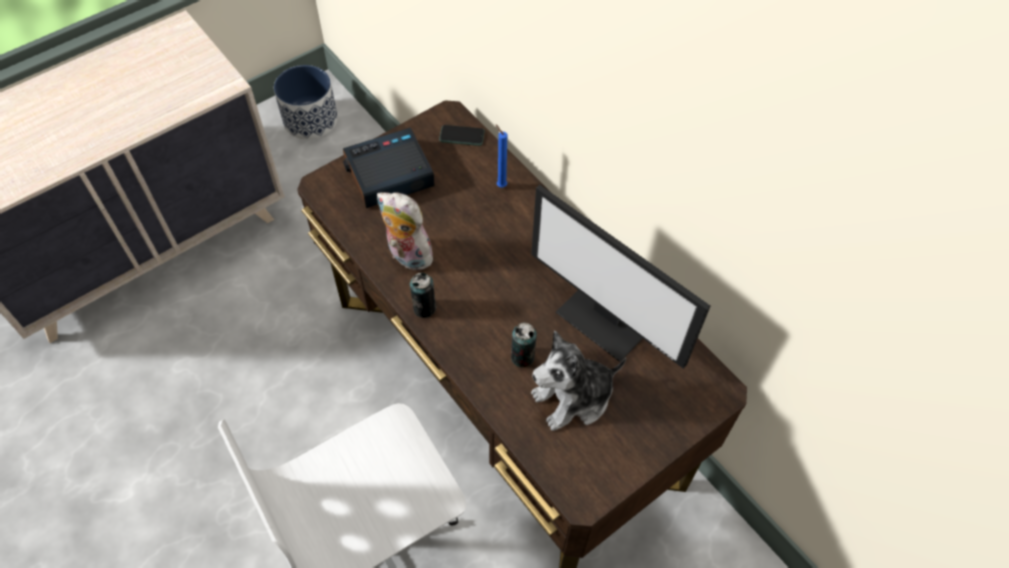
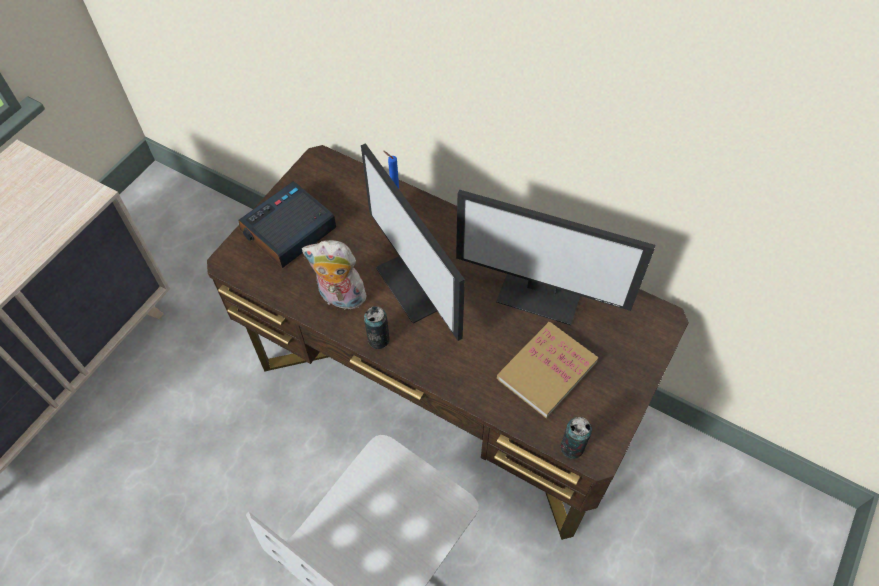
camera: 20 degrees left, 0 degrees up
(311, 120) = (159, 211): planter -> none
(462, 136) = (339, 175): phone -> none
(485, 268) = (416, 285): none -> monitor
(522, 357) = (486, 351): can -> can (572, 447)
(574, 398) = (547, 370): plush toy -> book

